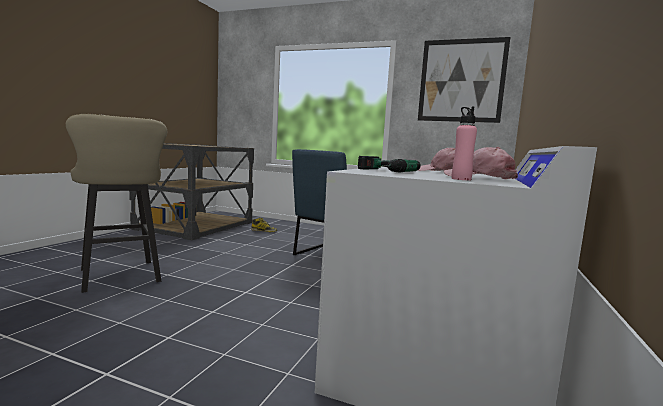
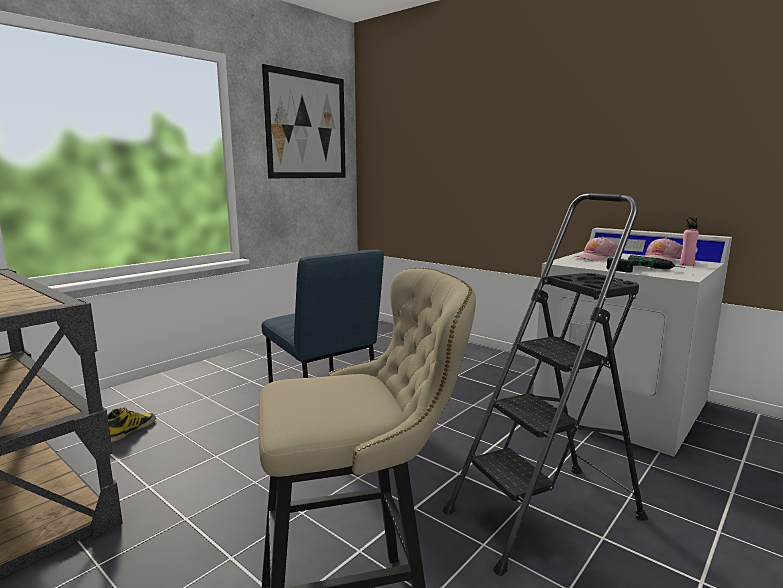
camera: 70 degrees left, 5 degrees up
(199, 318) = (546, 513): none -> step ladder

